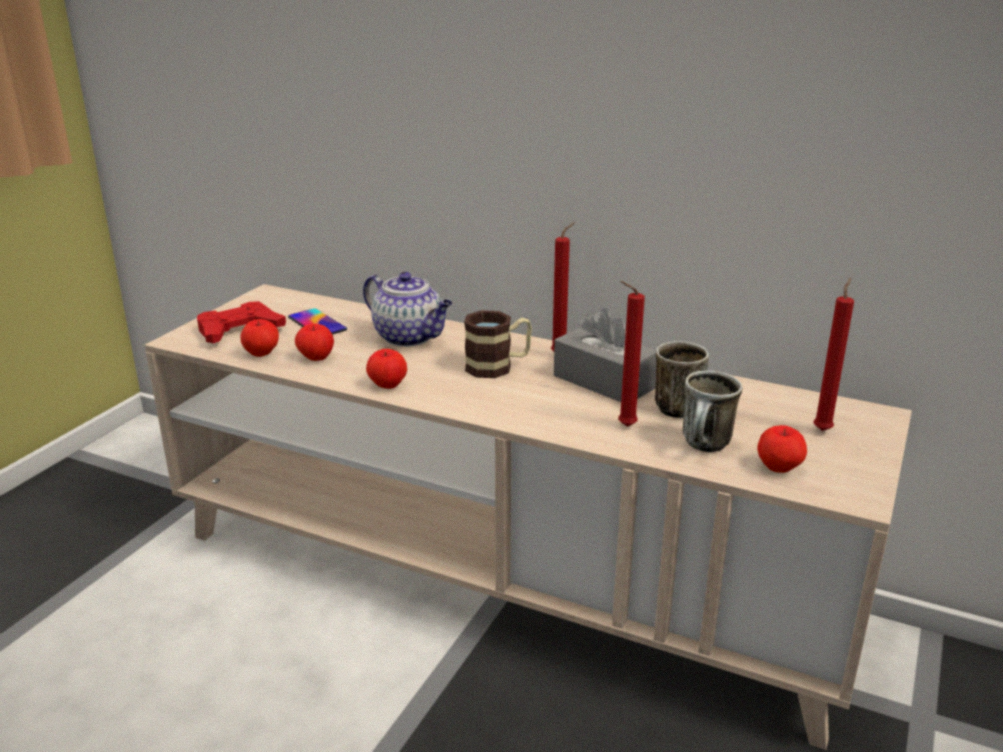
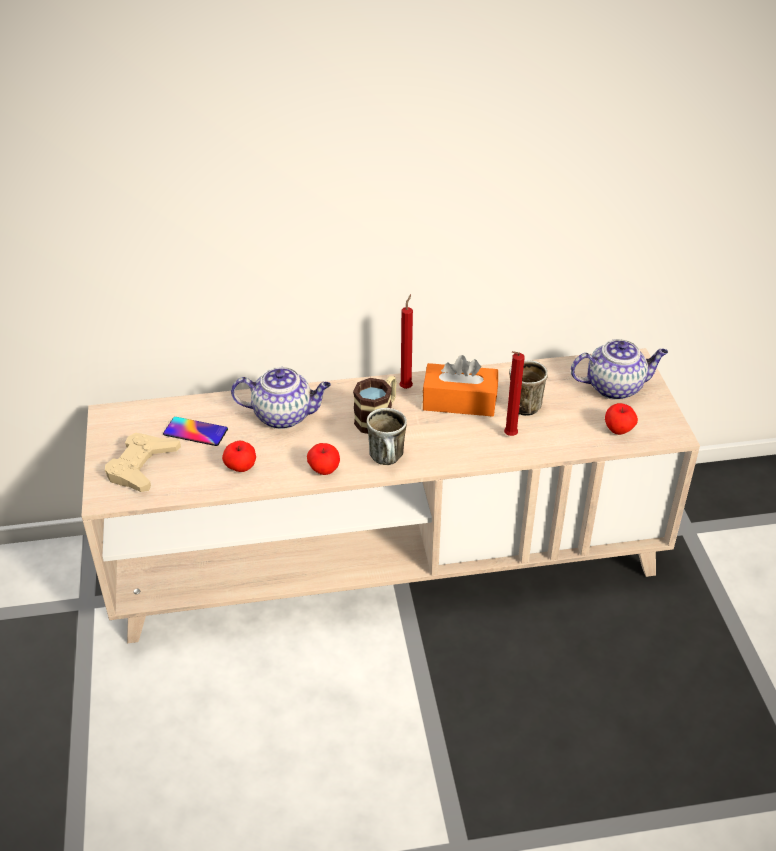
camera: 35 degrees left, 15 degrees up
(239, 330) = (142, 466): red game controller -> beige game controller
(262, 353) = (193, 482): apple -> none
(604, 381) = (459, 401): grey tissue box -> orange tissue box
(706, 448) = (569, 432): mug -> mug (389, 460)
(823, 429) = (615, 387): red candle -> teapot

